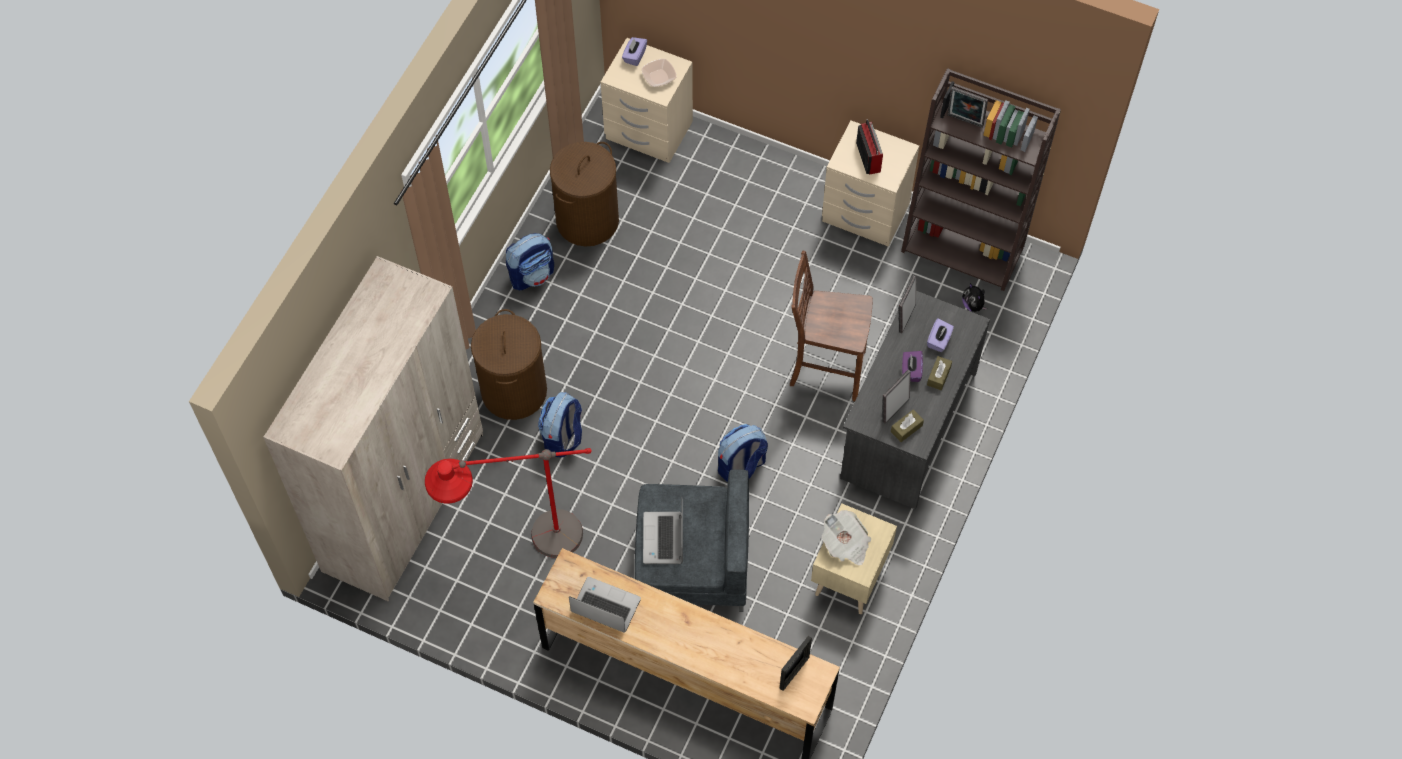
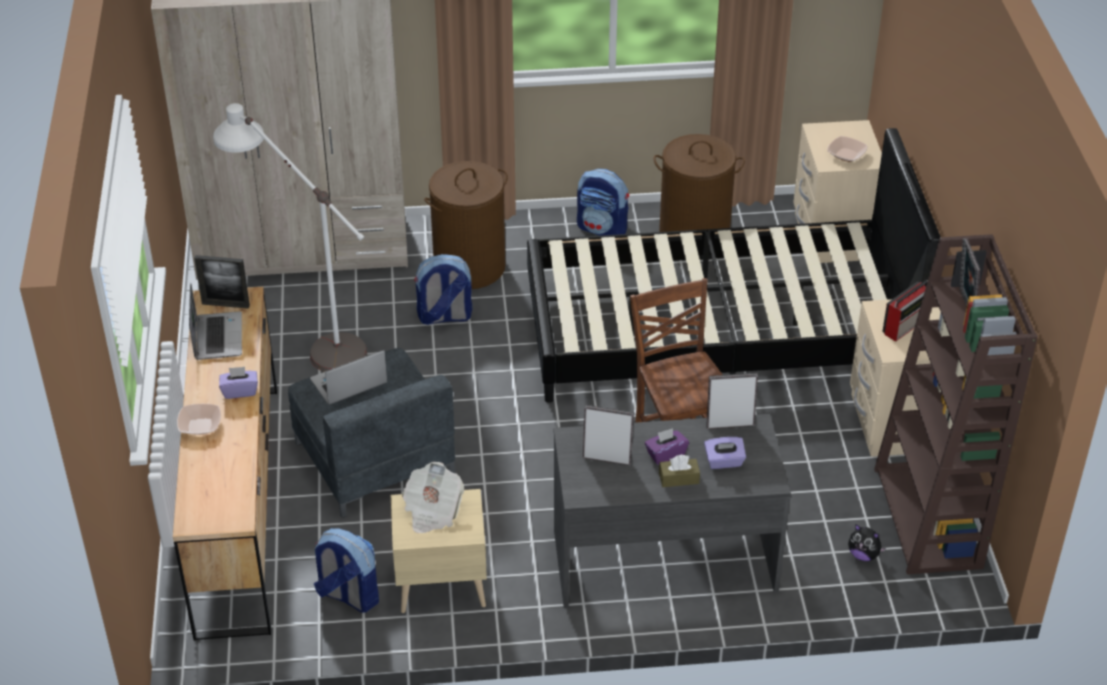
camera: 60 degrees right, 20 degrees down
(522, 547) = (307, 338): red floor lamp -> white floor lamp
(634, 56) = (853, 132): purple tissue box -> purple tissue box (240, 391)
(703, 659) = (200, 425): none -> bowl
(705, 266) = (717, 333): none -> black bed
(741, 466) = (509, 450): backpack -> backpack (348, 596)
(794, 673) = (225, 498): picture frame -> picture frame (225, 304)
(906, 428) = (590, 477): brown tissue box -> none
(973, 305) = (863, 555): plush toy -> plush toy turned 90 degrees counterclockwise

